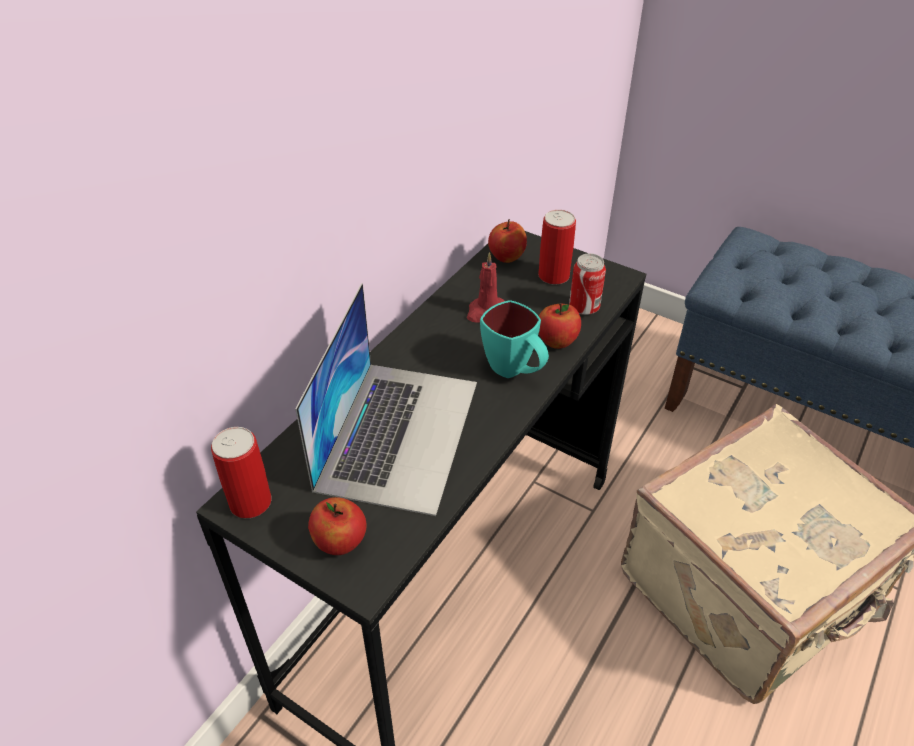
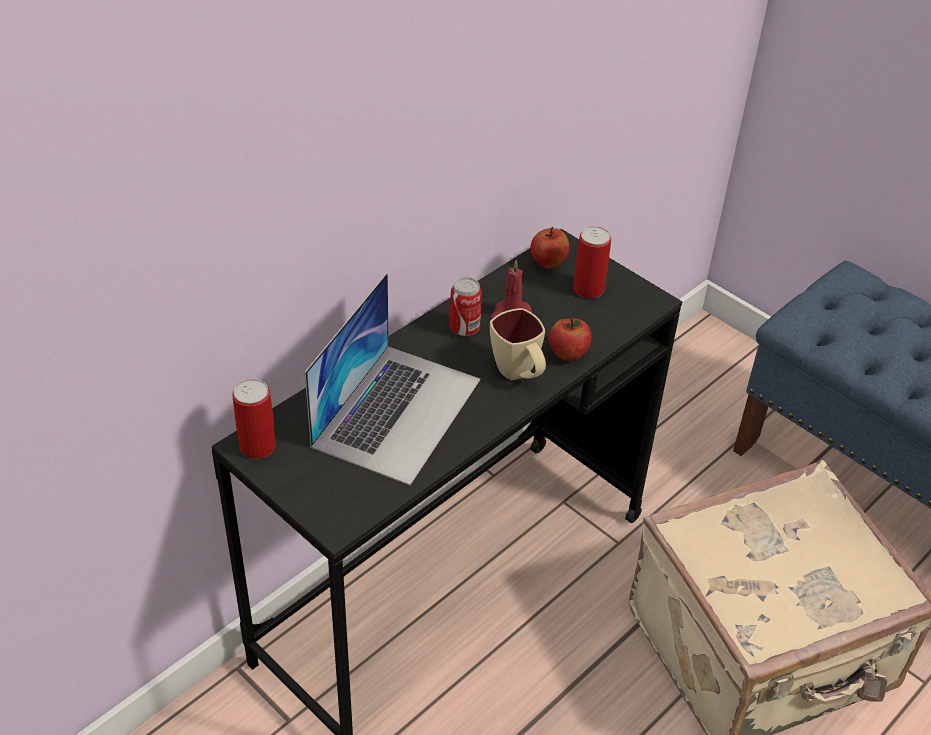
camera: 10 degrees right, 0 degrees up
(340, 542) = (325, 492): apple -> none
(515, 371) = (519, 375): turquoise mug -> beige mug
(584, 307) = (606, 325): can -> can (464, 328)

